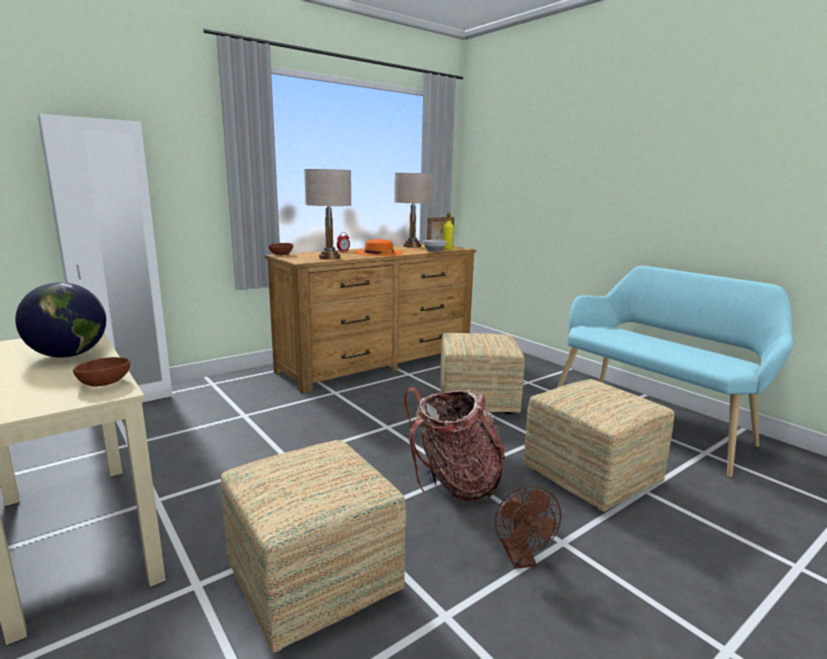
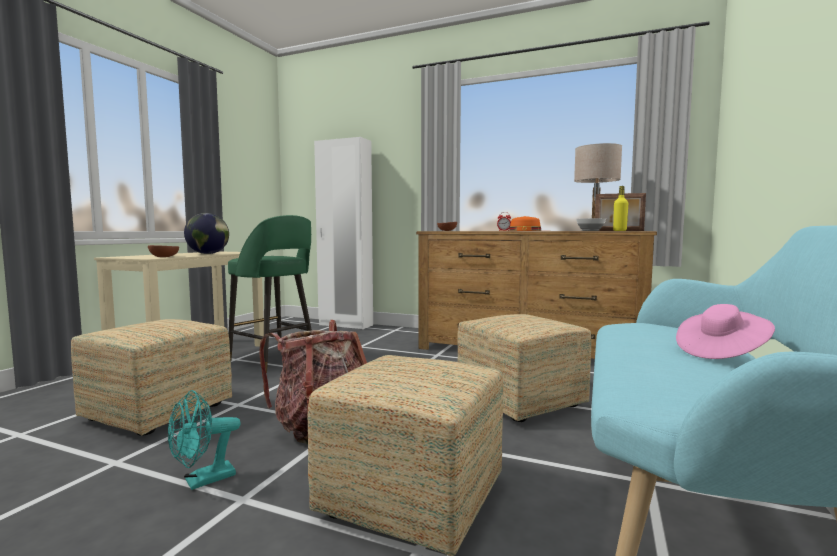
camera: 60 degrees right, 10 degrees down
(214, 473) = (274, 360): none -> green stool
(330, 257) = (463, 230): beige table lamp -> none
(521, 559) = (202, 481): brown fan -> turquoise fan
(654, 336) = (720, 352): none -> pink hat

